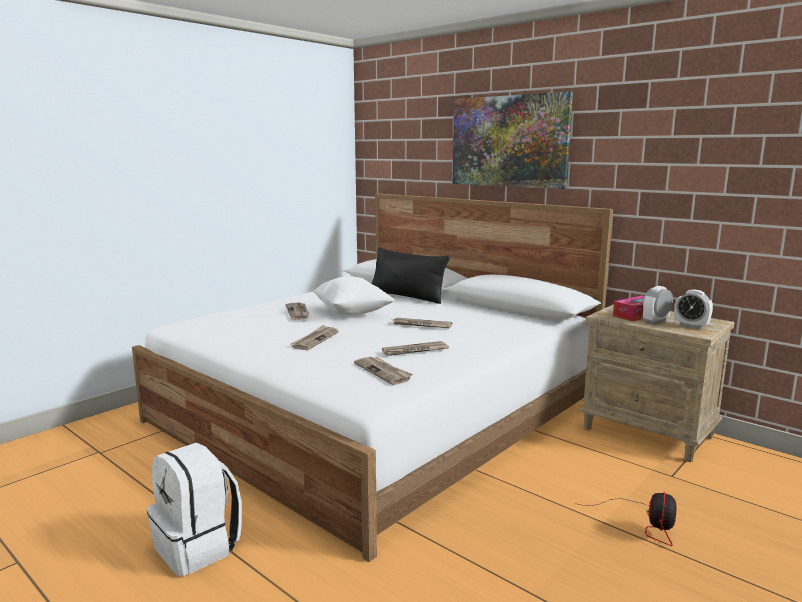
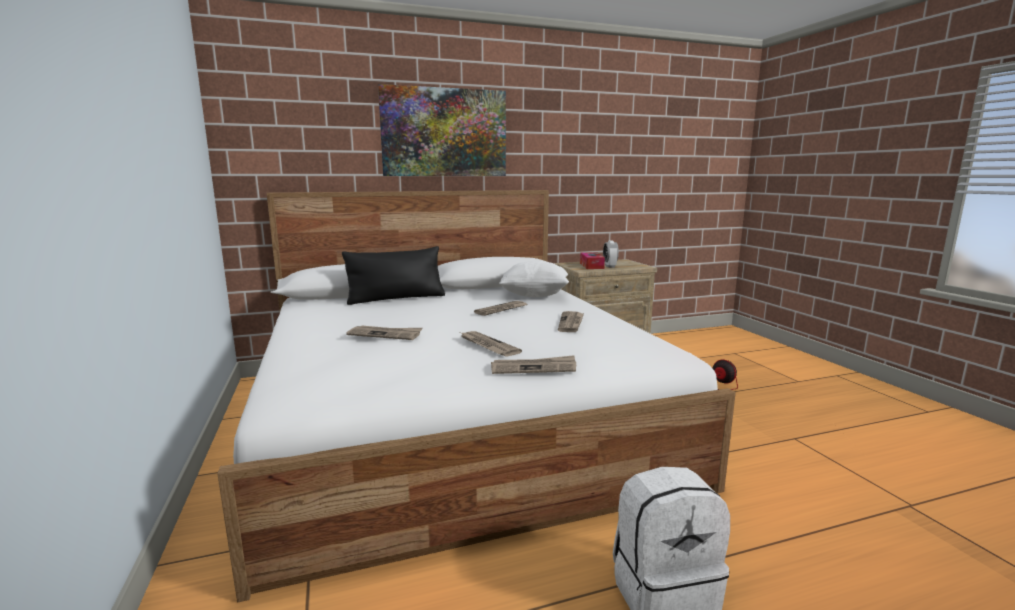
camera: 60 degrees left, 0 degrees up
(352, 313) = (421, 320): white pillow -> white pillow (534, 295)
(383, 372) = (617, 340): newspaper -> newspaper (534, 368)
(691, 325) = (627, 264): alarm clock -> none

